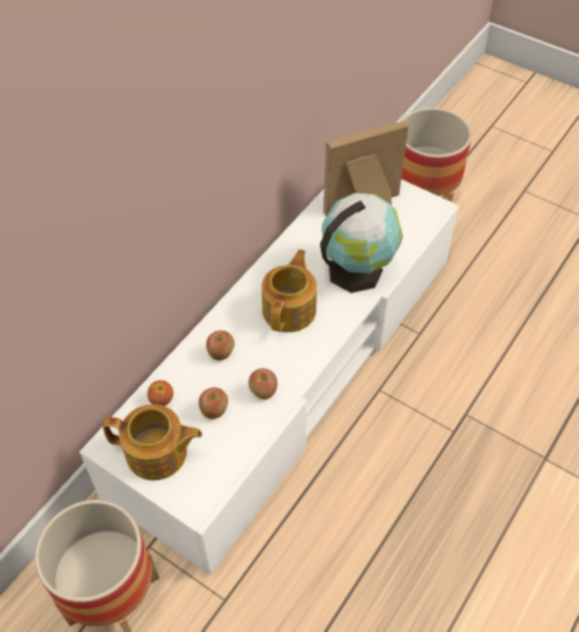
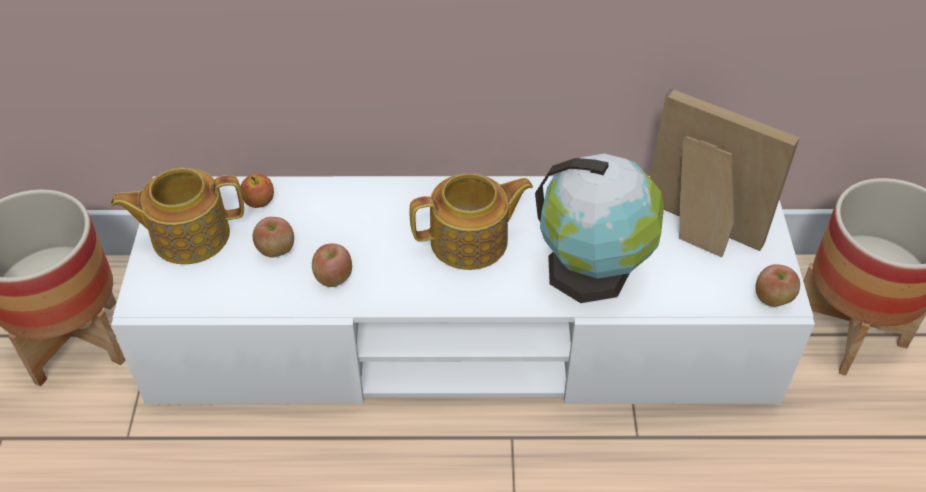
camera: 55 degrees right, 5 degrees down
(158, 454) = (189, 235): teapot -> teapot turned 105 degrees clockwise
(221, 353) = (357, 216): apple -> apple (772, 299)

